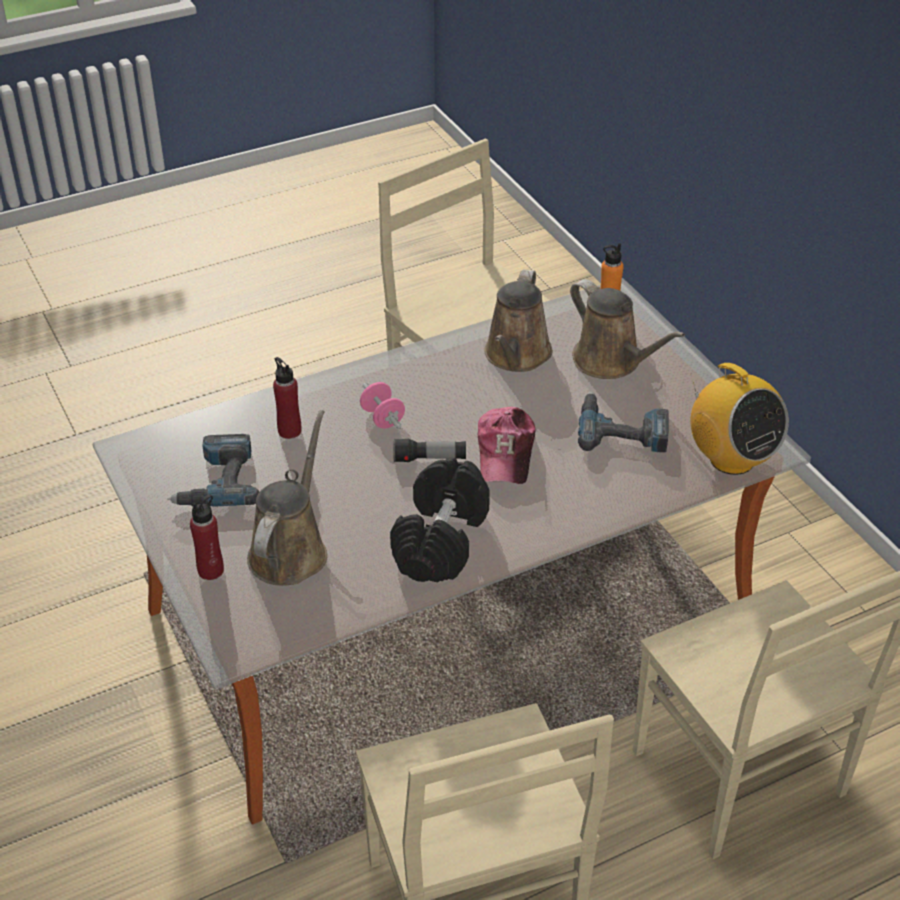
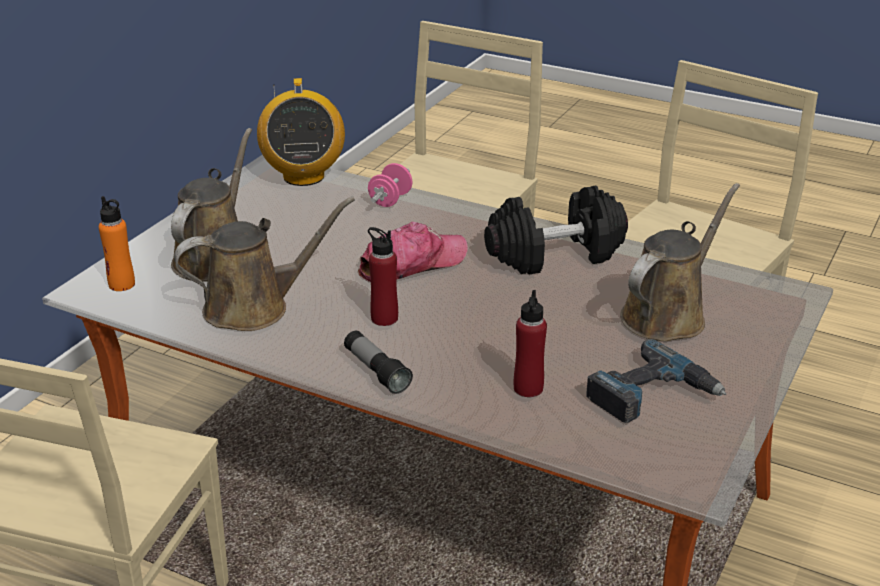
camera: 125 degrees left, 10 degrees down
(211, 570) = (749, 342): red bottle -> red bottle (384, 318)
(290, 550) = (668, 315): brown watering can -> brown watering can turned 150 degrees clockwise
(382, 418) = (441, 342): pink dumbbell -> pink dumbbell (390, 200)
(429, 459) = (466, 295): flashlight -> flashlight (376, 371)
(622, 430) = (316, 225): power drill -> none
(731, 459) = (303, 176): radio -> radio turned 150 degrees clockwise

